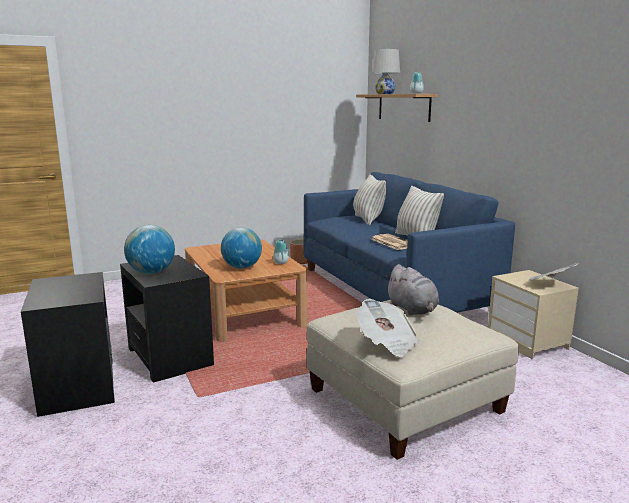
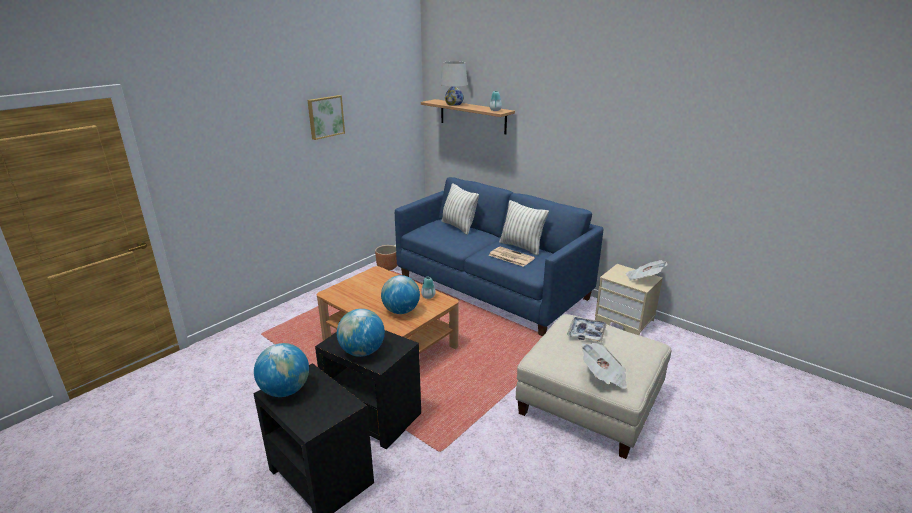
camera: 25 degrees left, 10 degrees up
(56, 282) = (285, 390): none -> globe
(248, 96) = (325, 117): none -> picture
(413, 309) = (586, 333): grey plush toy -> tray

